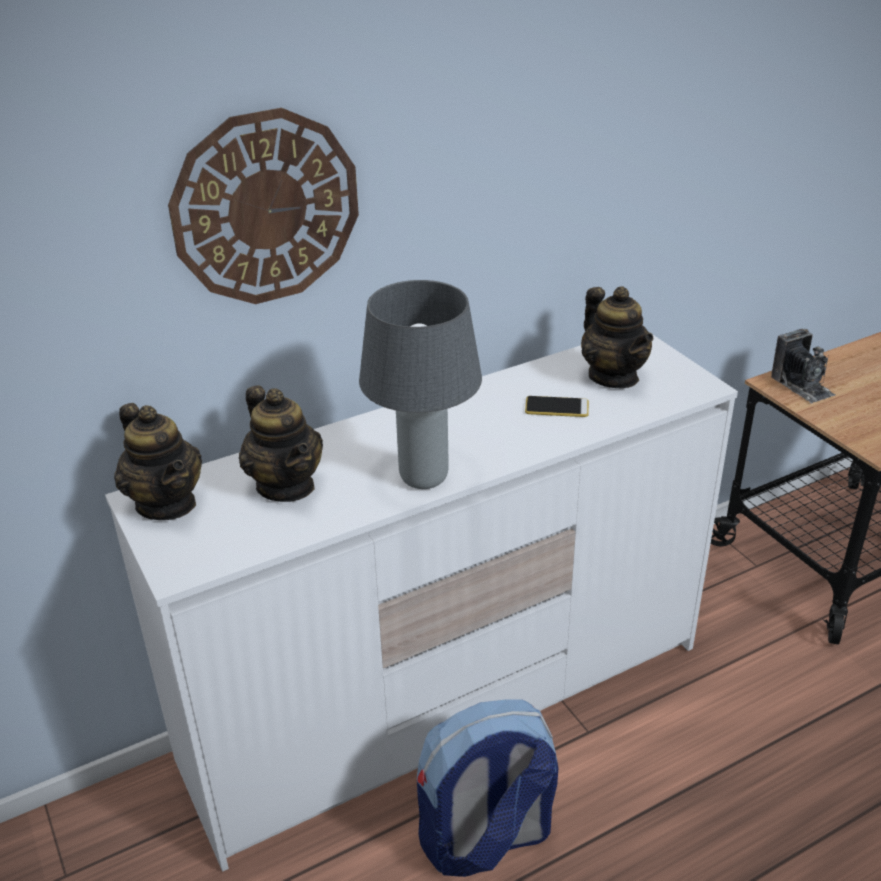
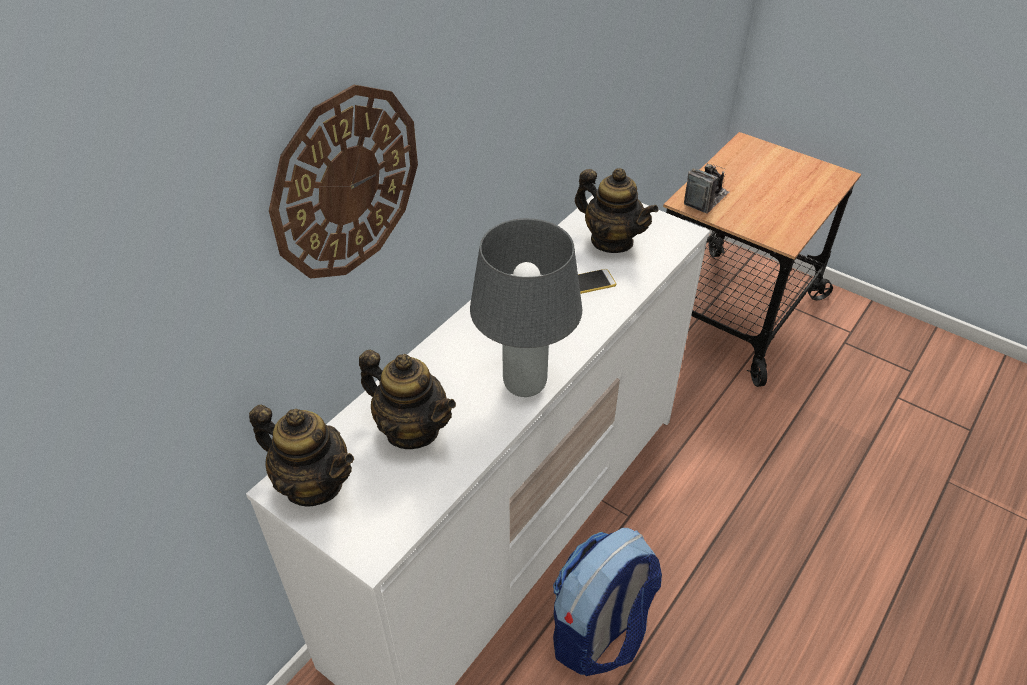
camera: 25 degrees left, 10 degrees up
(802, 385) = (706, 199): camera -> camera turned 90 degrees counterclockwise

